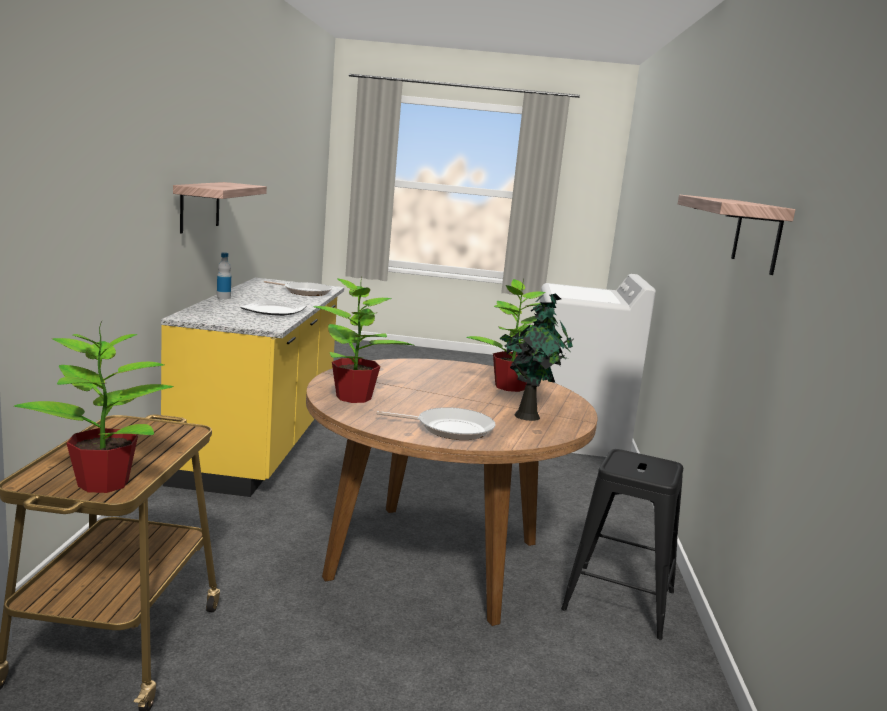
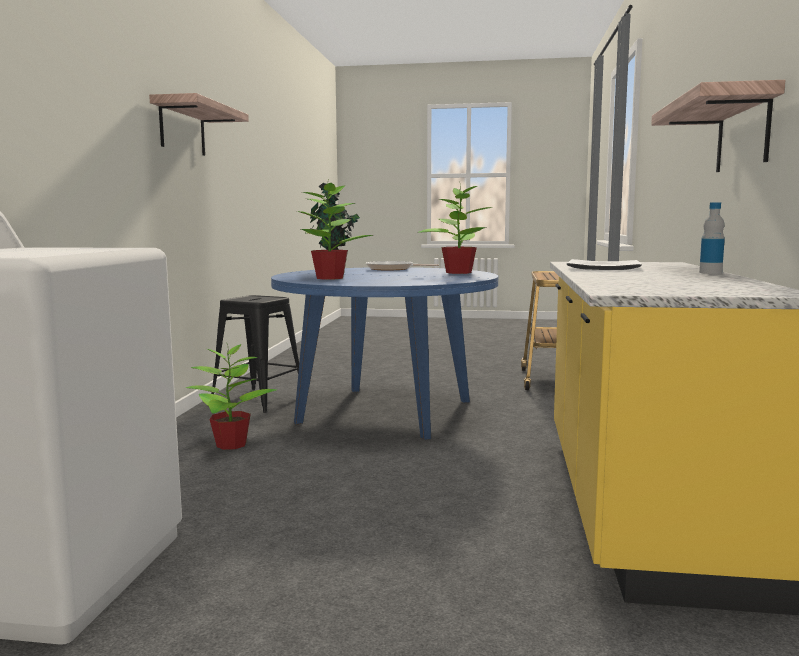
camera: 175 degrees left, 5 degrees down
(105, 483) = (552, 273): potted plant -> potted plant (230, 445)
(305, 292) = (633, 283): frying pan -> none
(435, 559) = (386, 411): brown dining table -> blue dining table

